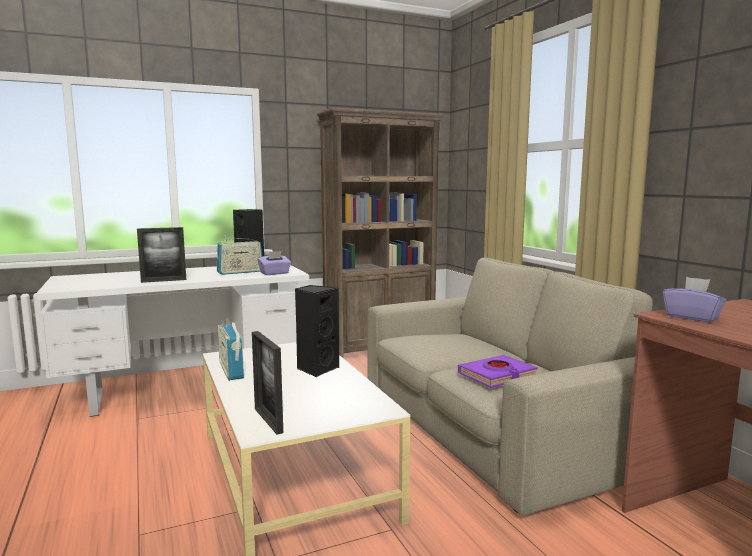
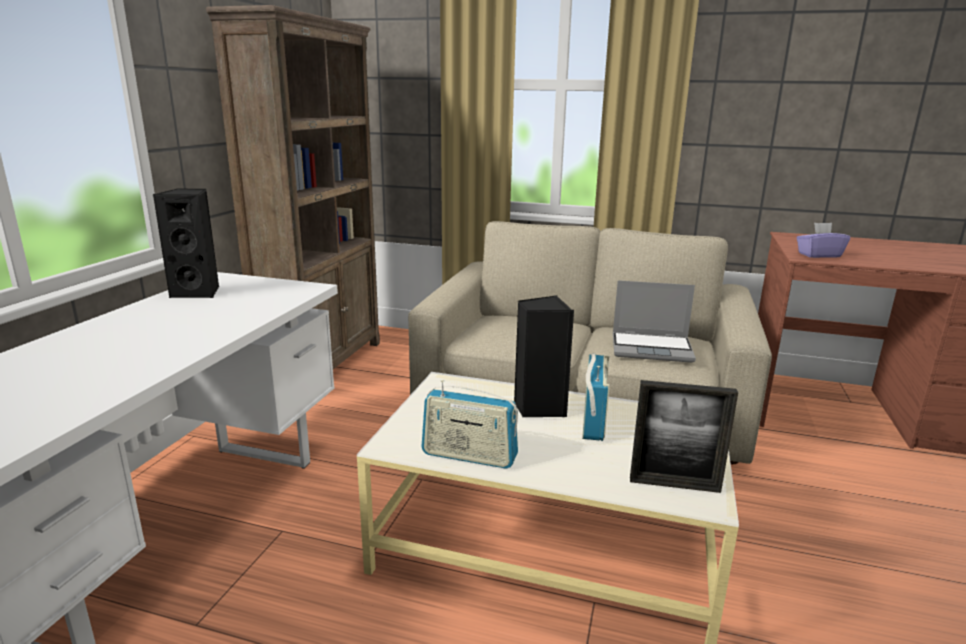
camera: 50 degrees left, 10 degrees up
(164, 280) = (156, 358): picture frame -> none
(240, 272) = (225, 306): radio -> radio (593, 421)
(275, 273) = (287, 295): purple tissue box -> none
(497, 376) = (652, 348): purple book -> laptop

